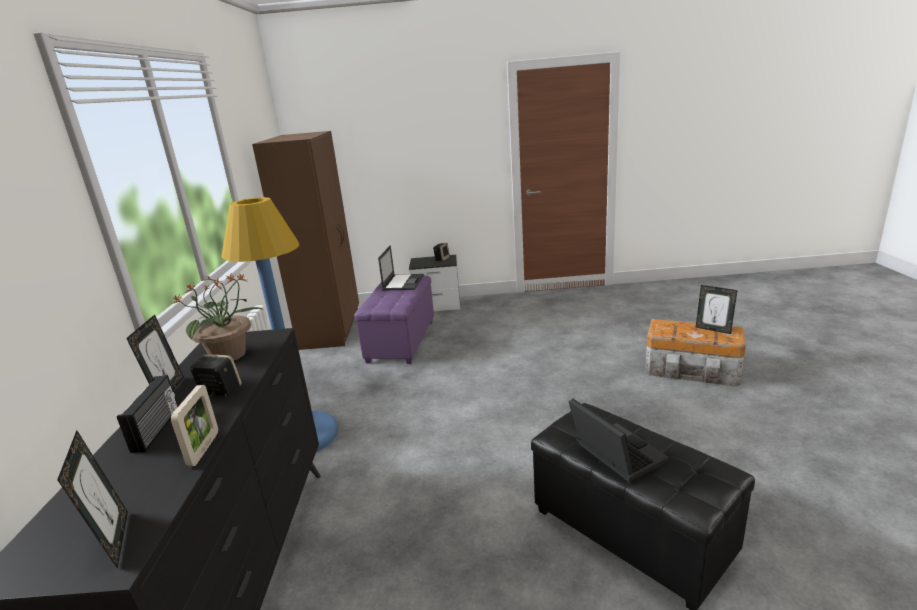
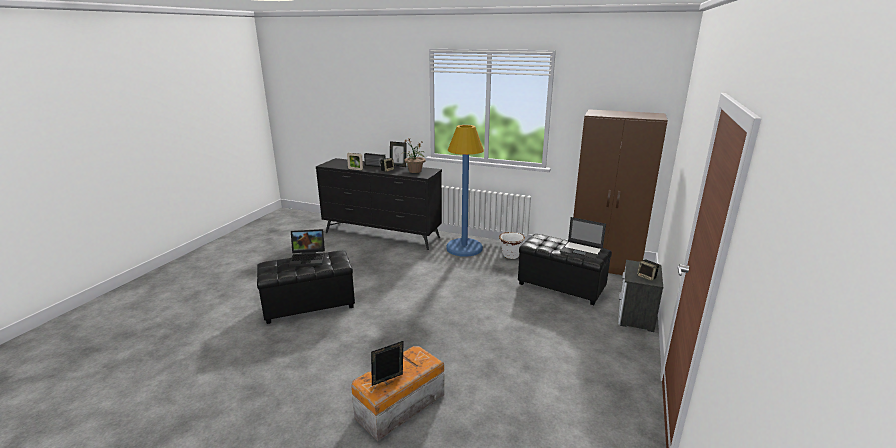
camera: 110 degrees right, 0 degrees up
(115, 541) = (332, 164): picture frame -> none
(322, 387) = (510, 255): none -> white planter
(401, 341) = (561, 286): purple ottoman -> black ottoman

